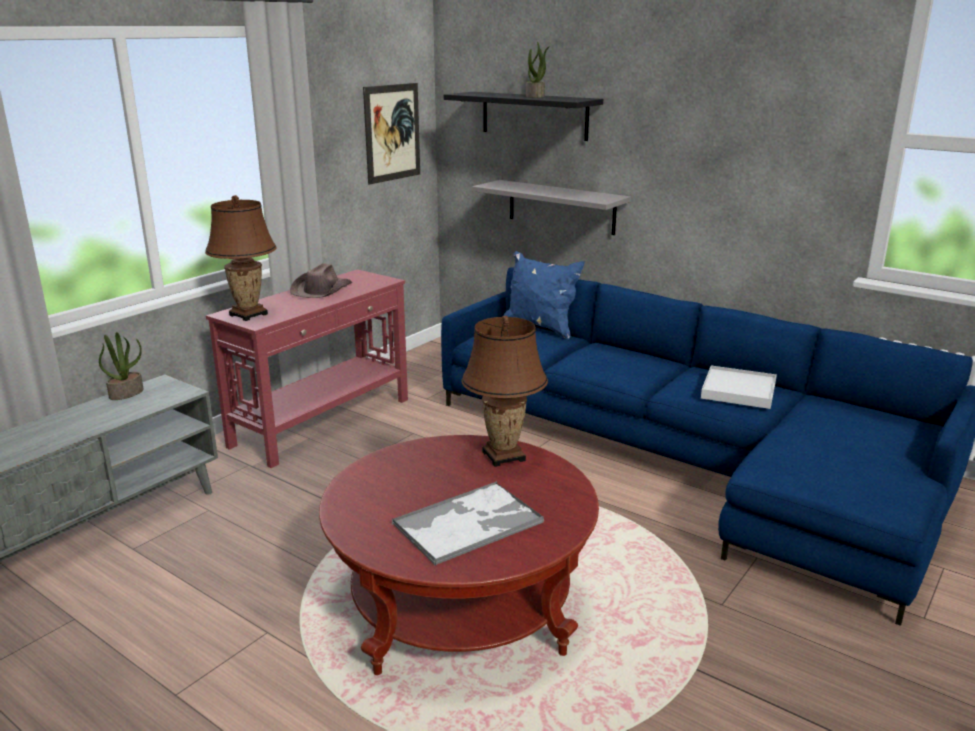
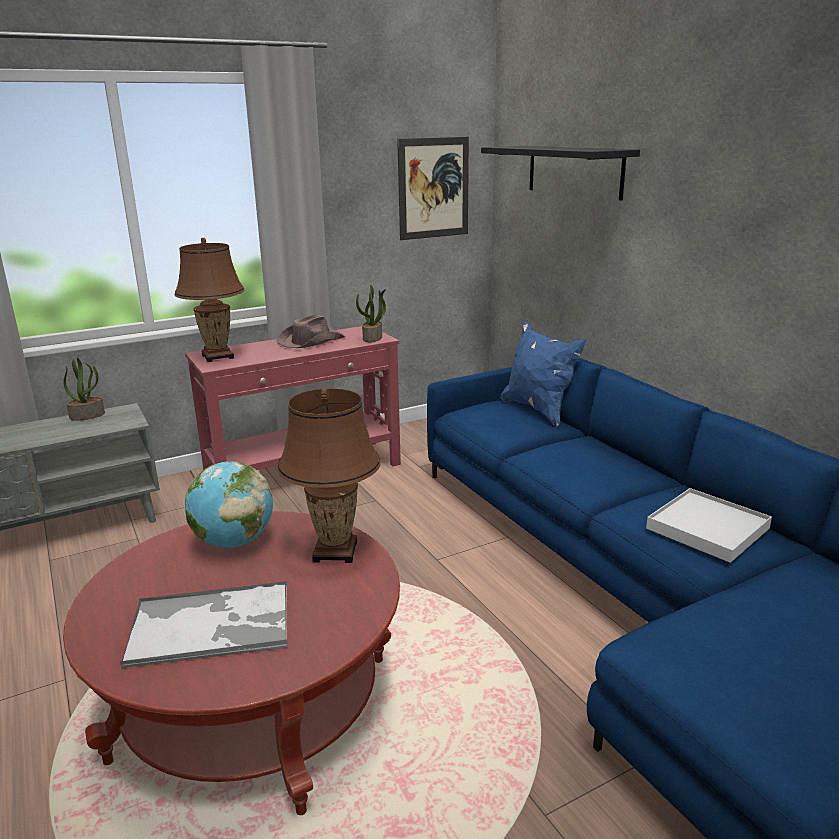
camera: 25 degrees right, 0 degrees up
(412, 467) = (234, 542): none -> globe
(535, 96) = (567, 148): potted plant -> potted plant (373, 338)
(561, 207) = (593, 276): grey shelf -> none

